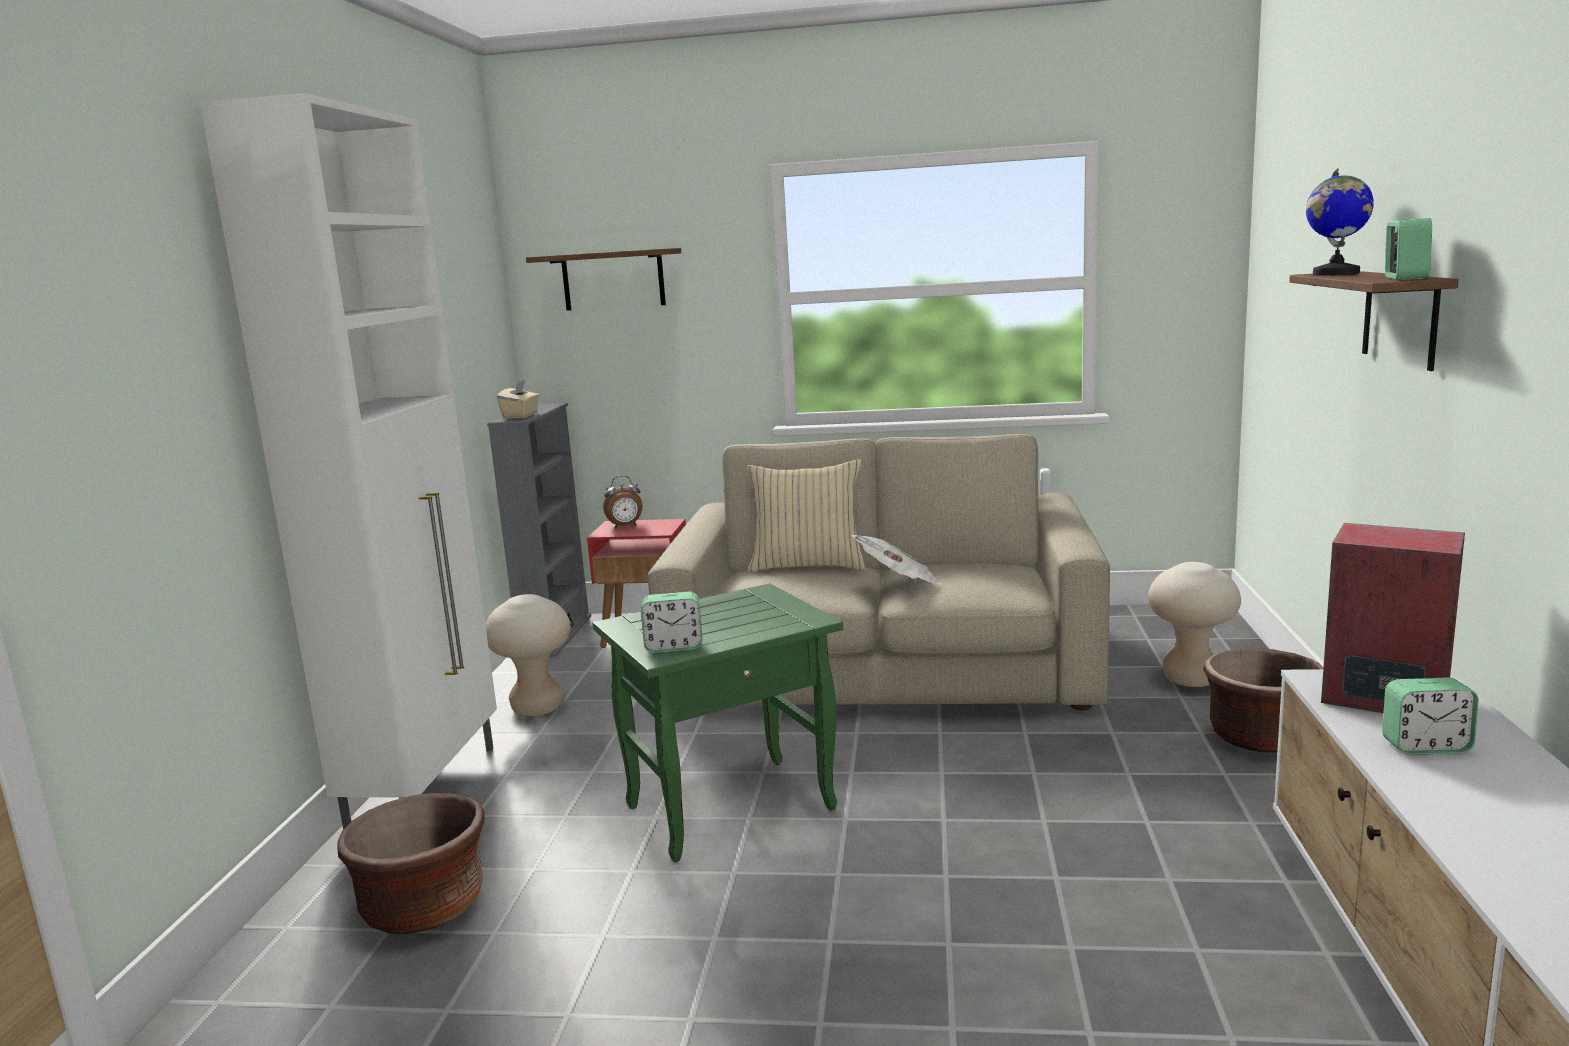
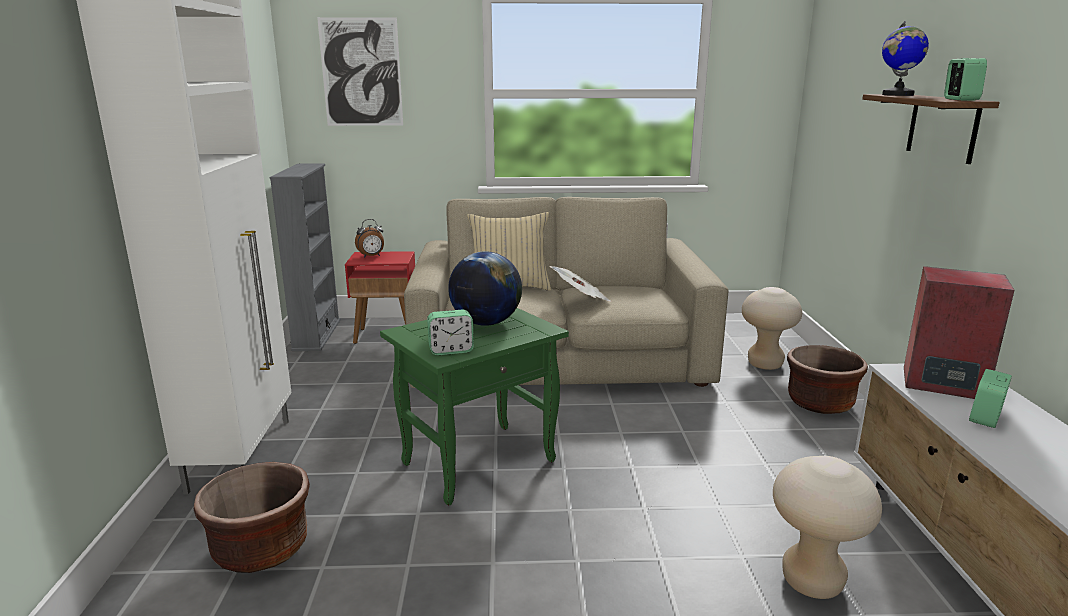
camera: 10 degrees left, 5 degrees up
(521, 416) = (294, 172): beige tissue box -> none
(537, 708) = (315, 390): beige stool -> beige stool (812, 582)
(613, 280) = (361, 72): shelf -> picture
(734, 612) = (486, 323): none -> globe
(1426, 747) = (985, 418): alarm clock -> alarm clock turned 135 degrees clockwise

